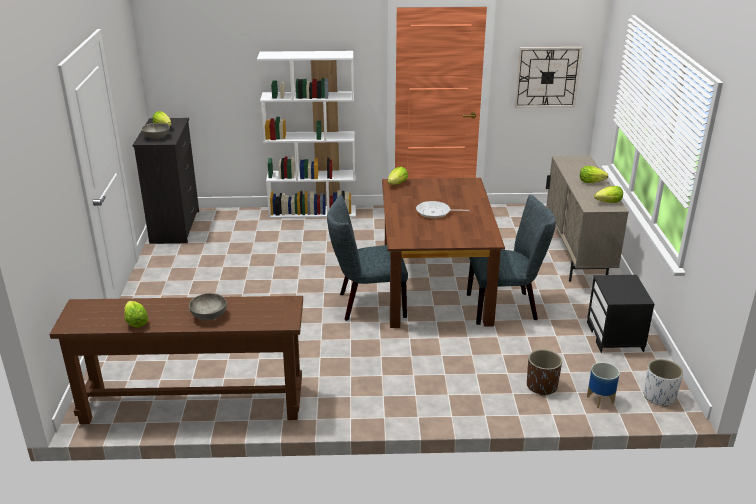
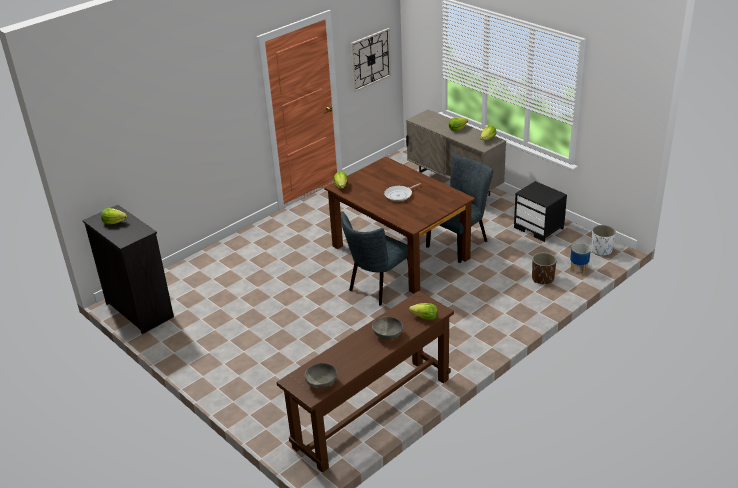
camera: 40 degrees left, 5 degrees up
(136, 322) = (352, 366): lettuce -> lettuce (425, 318)
(157, 137) = (128, 233): grey bowl -> grey bowl (321, 382)
(313, 212) = (232, 242): white bookcase -> none

